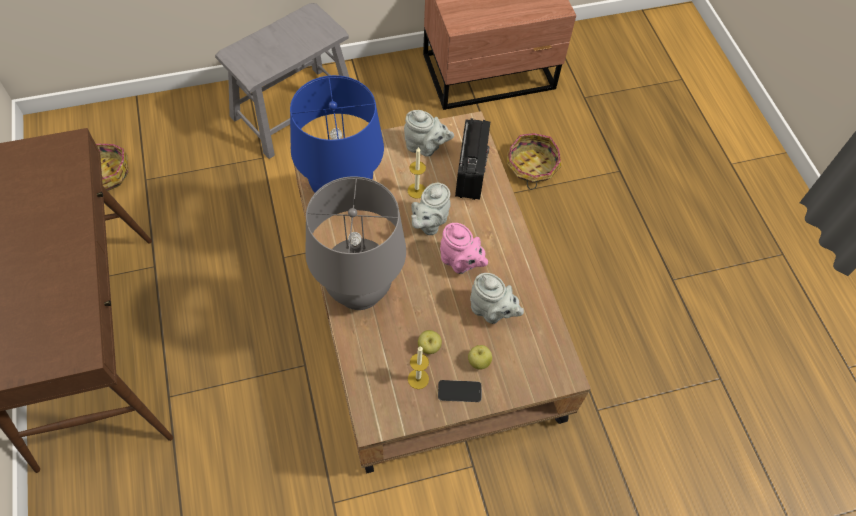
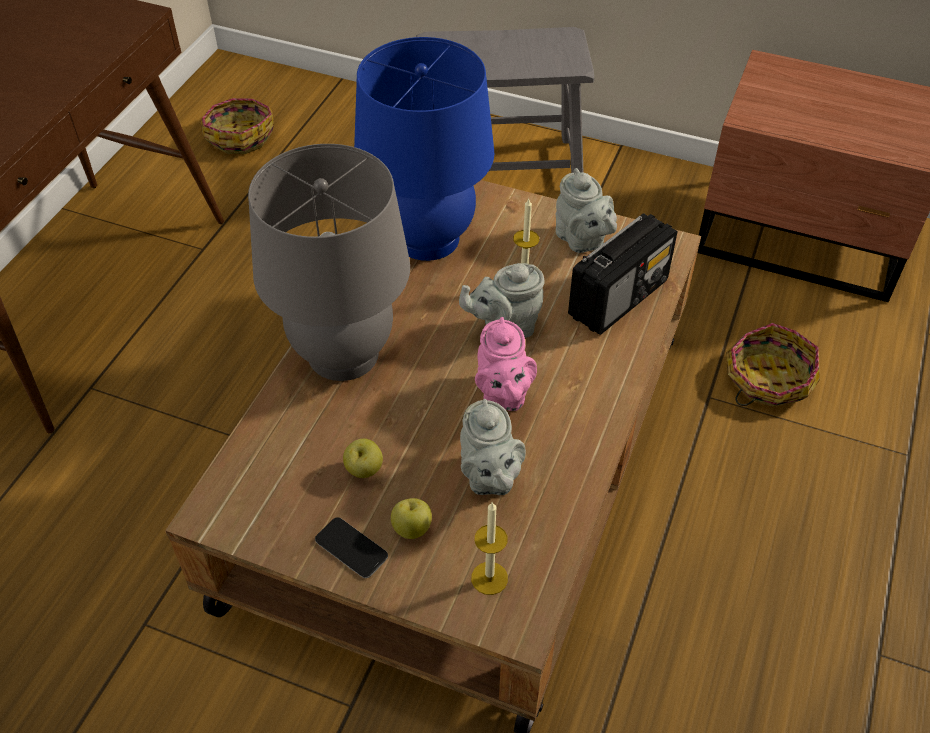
camera: 40 degrees right, 10 degrees down
(418, 379) = (313, 499): candle -> candle (489, 578)

